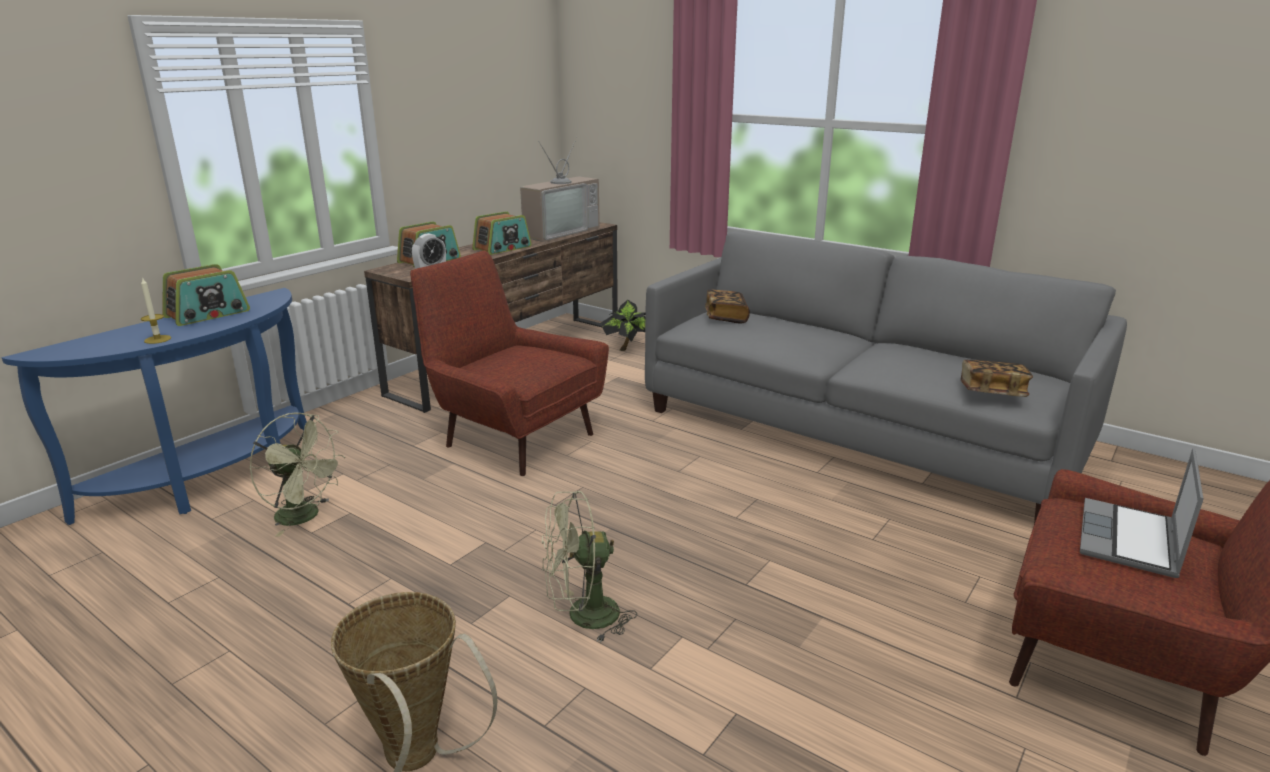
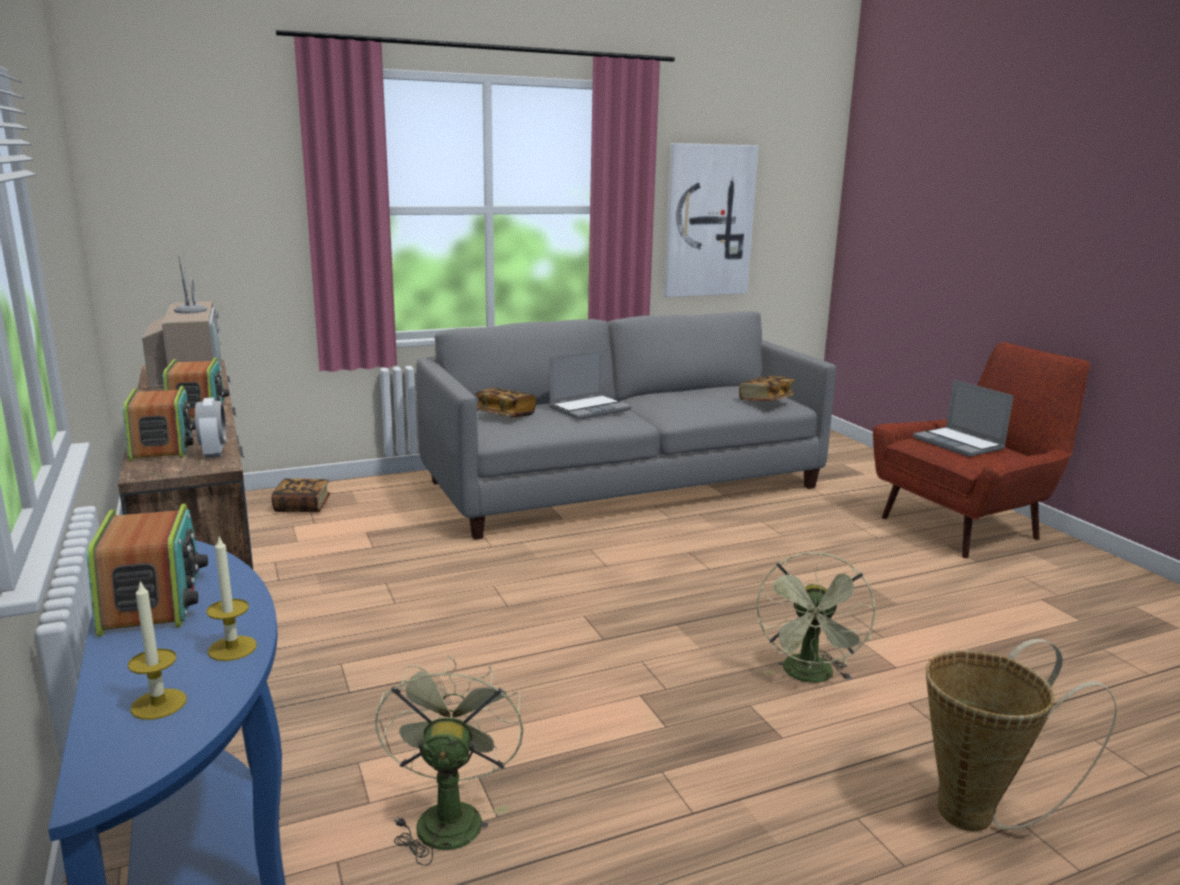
camera: 60 degrees left, 5 degrees down
(100, 343) = (159, 704): none -> candle
(305, 517) = (448, 815): green fan -> green fan turned 60 degrees counterclockwise
(513, 437) = (424, 623): red armchair -> none
(628, 348) = (302, 506): potted plant -> book
(799, 335) = (590, 408): none -> laptop
(1113, 157) = (708, 221): none -> picture

